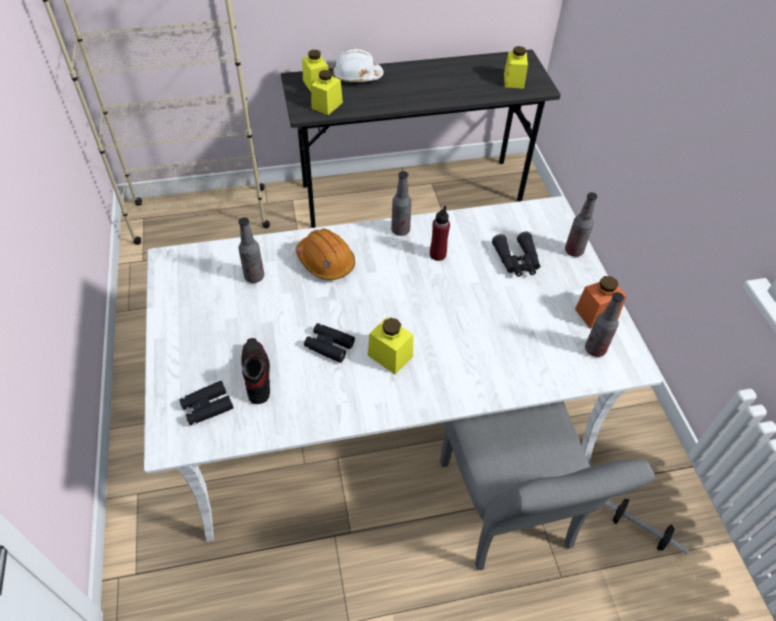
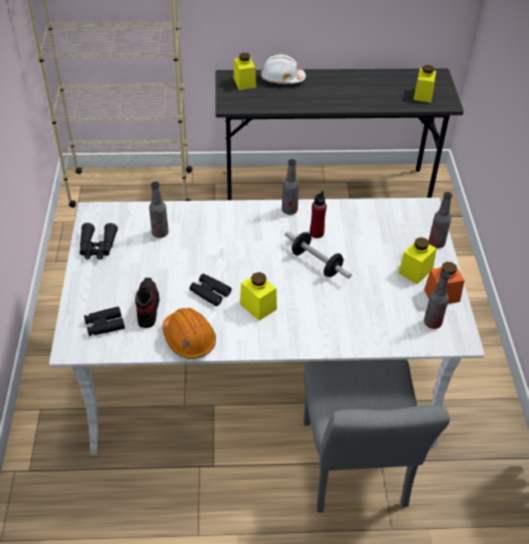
camera: 10 degrees right, 5 degrees down
(326, 262) = (221, 228): orange hard hat -> orange hard hat (189, 339)
(327, 105) = (250, 101): yellow jar -> yellow jar (415, 271)
(517, 261) = (384, 246): black binoculars -> black binoculars (97, 247)
(638, 529) = (472, 502): dumbbell -> dumbbell (316, 263)

